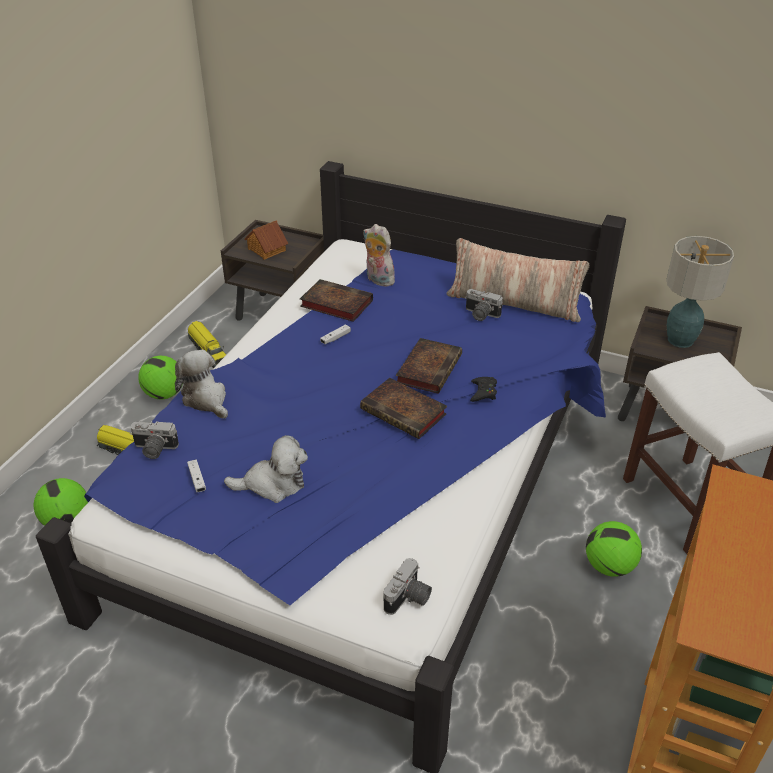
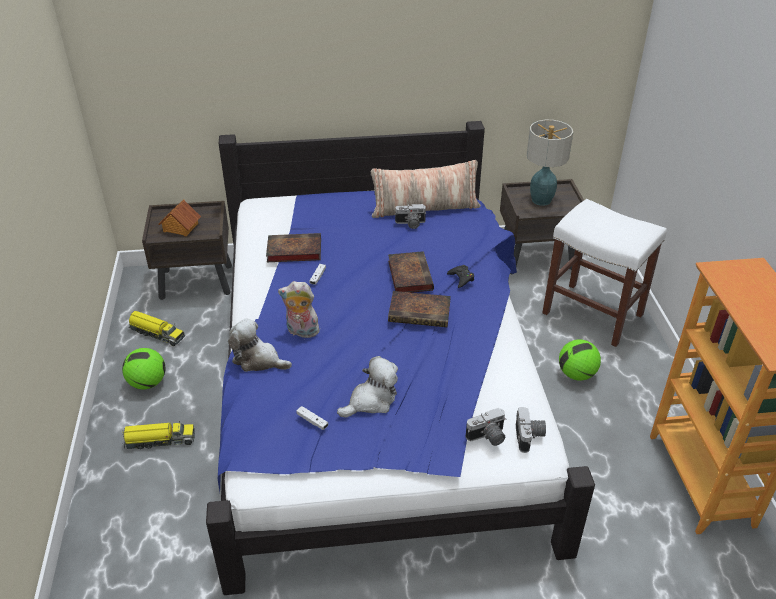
camera: 30 degrees left, 0 degrees up
(67, 521) = (150, 519): football -> none
(154, 449) = (254, 414): camera -> camera (487, 437)
(378, 280) = (310, 222): plush toy -> plush toy (301, 332)

